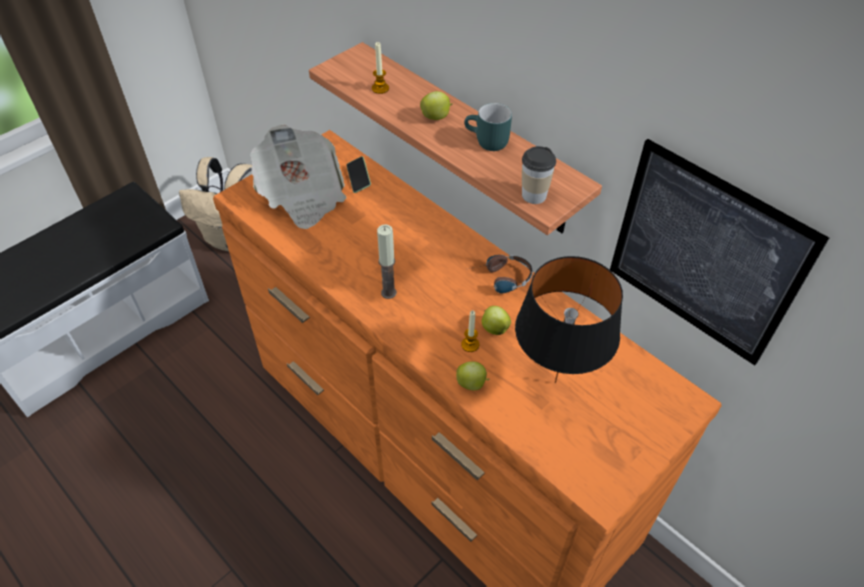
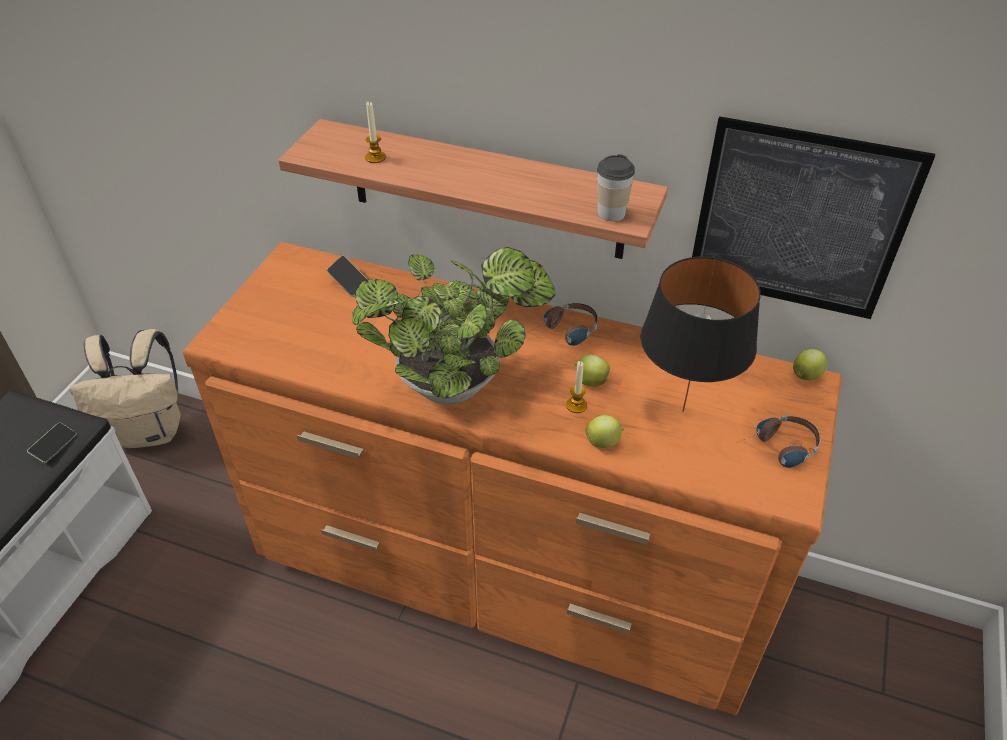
camera: 25 degrees left, 5 degrees down
(139, 233) = (54, 446): none -> phone
(302, 196) = (293, 318): newspaper -> none
(388, 292) = (457, 384): candle -> potted plant
(436, 117) = (457, 169): apple -> apple (806, 375)
(486, 142) = (527, 179): turquoise mug -> none
(616, 448) = (778, 449): none -> headphones

